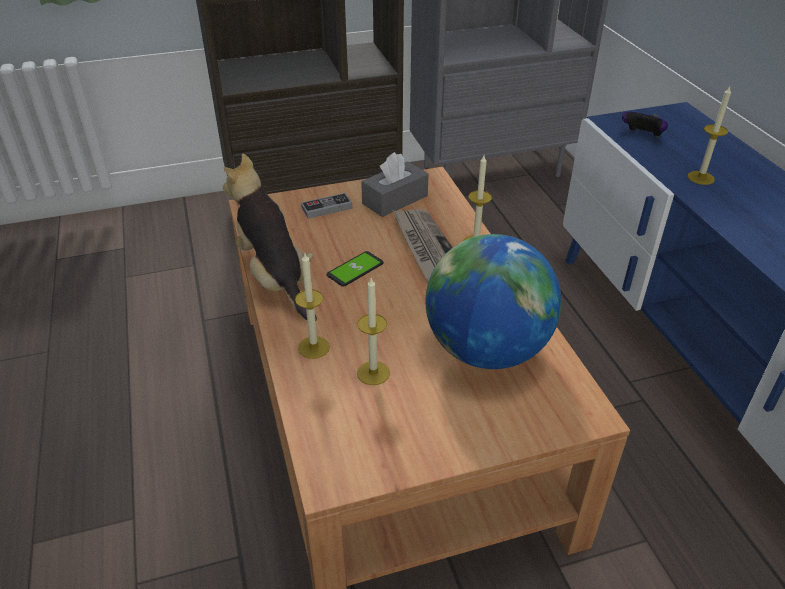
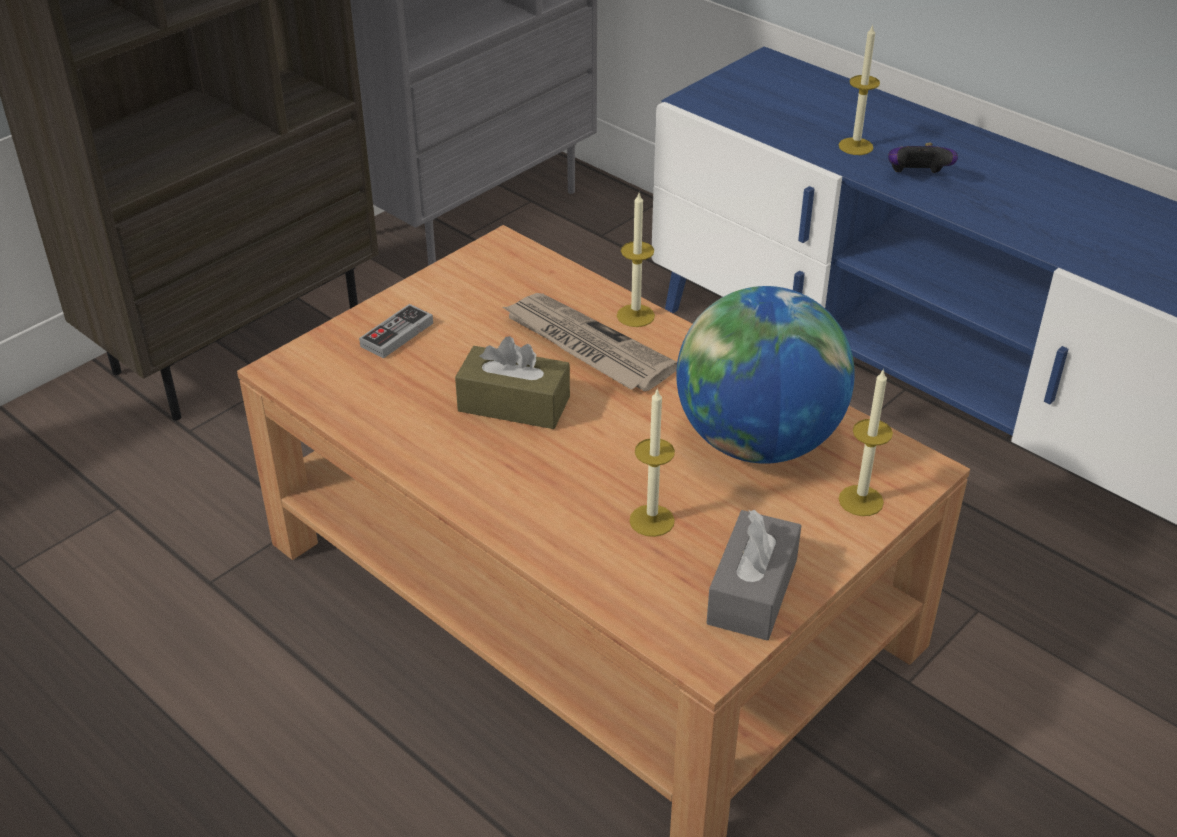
camera: 30 degrees left, 0 degrees up
(275, 278) = (418, 454): plush toy -> none
(314, 347) = (551, 520): candle -> candle (861, 500)
(355, 270) = (514, 404): phone -> brown tissue box
(395, 200) = (481, 292): grey tissue box -> grey tissue box (752, 591)
(642, 136) = (749, 109): game controller -> game controller (916, 177)

